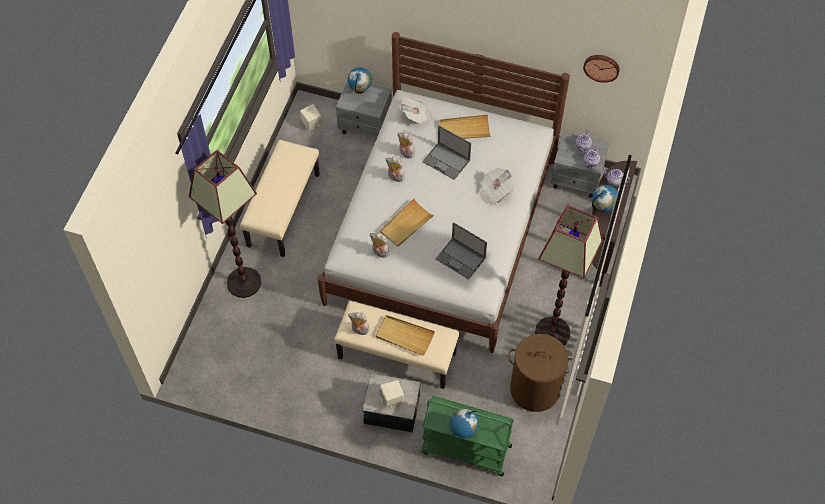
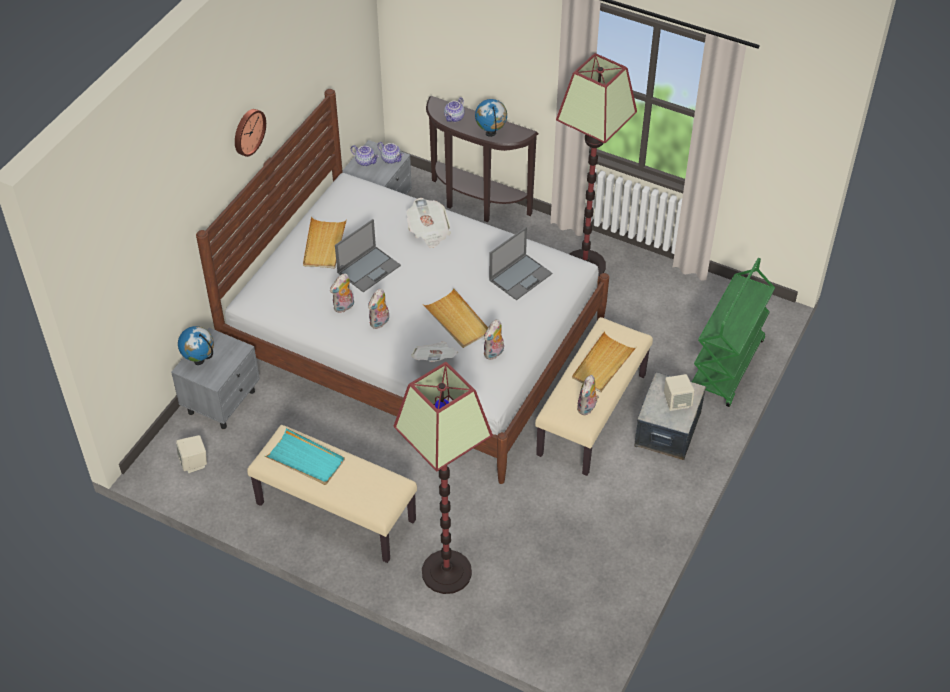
camera: 80 degrees left, 10 degrees down
(286, 167) = (305, 459): none -> turquoise tray
(417, 116) = (285, 288): newspaper -> newspaper (435, 360)
(463, 431) = (748, 318): globe -> none
(534, 389) = (656, 293): brown laundry basket -> none
(601, 67) = (339, 50): wall clock -> wall clock (248, 131)

